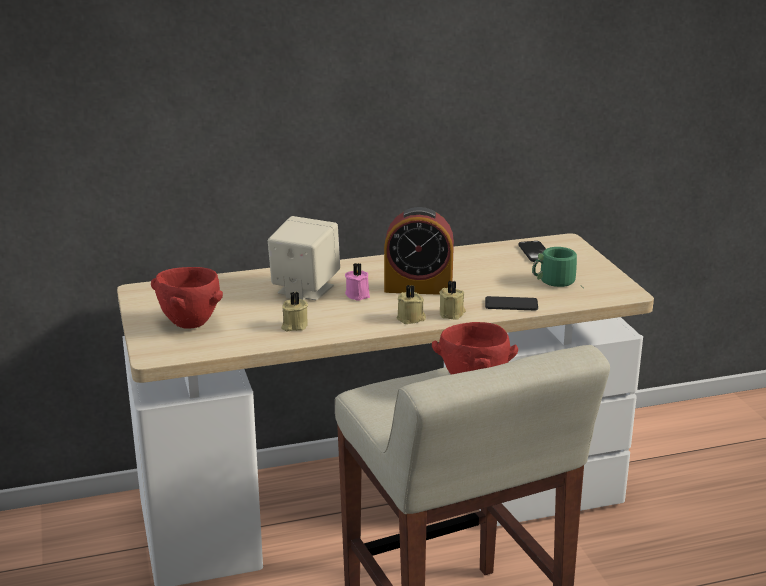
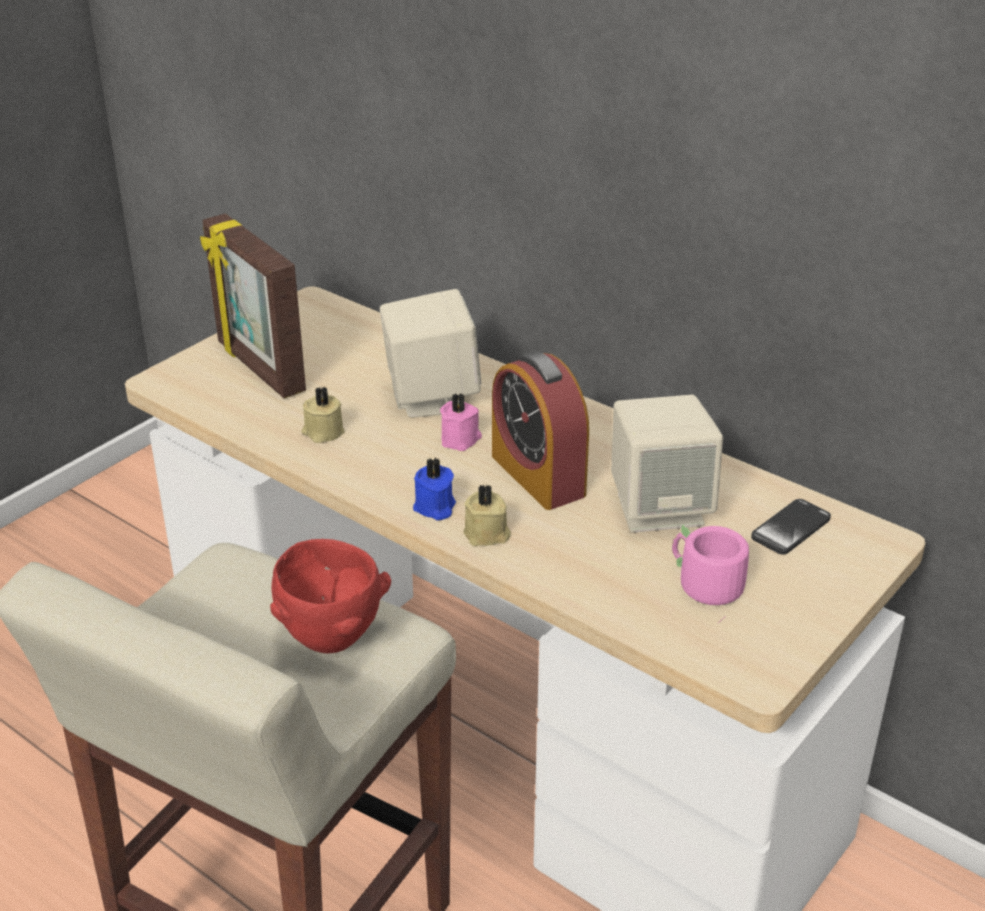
camera: 55 degrees right, 10 degrees up
(192, 324) = (259, 368): red bowl -> picture frame
(411, 318) = (434, 508): beige candle -> blue candle
(484, 271) = (660, 508): none -> beige speaker
(511, 304) = (576, 574): phone -> none
(554, 282) = (702, 586): green mug -> pink mug

